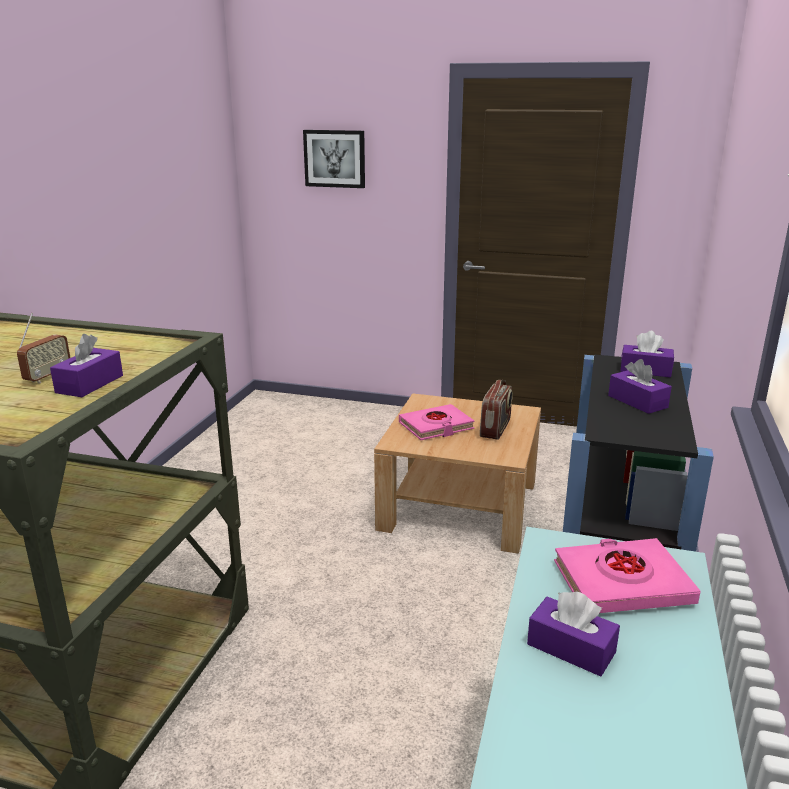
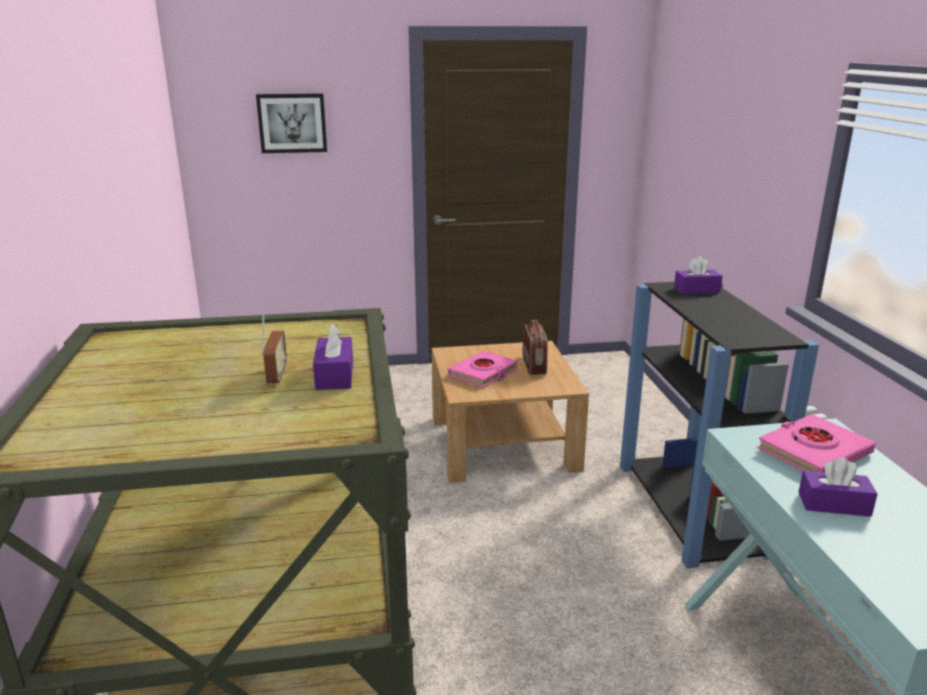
camera: 25 degrees left, 0 degrees up
(637, 401) = (723, 314): purple tissue box -> none

